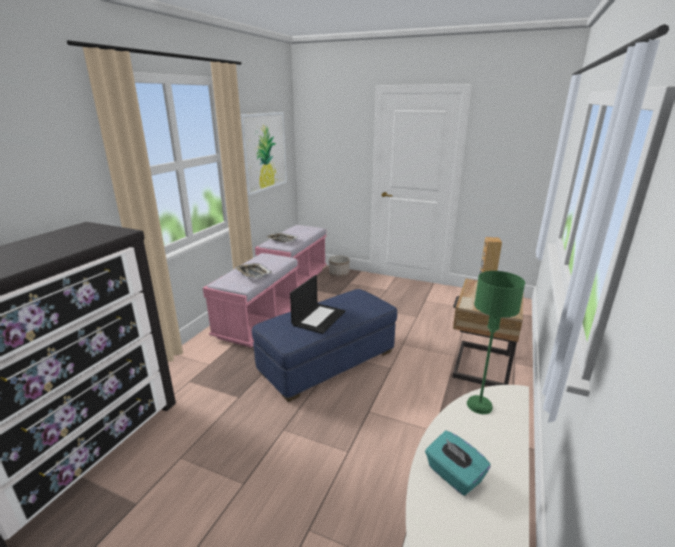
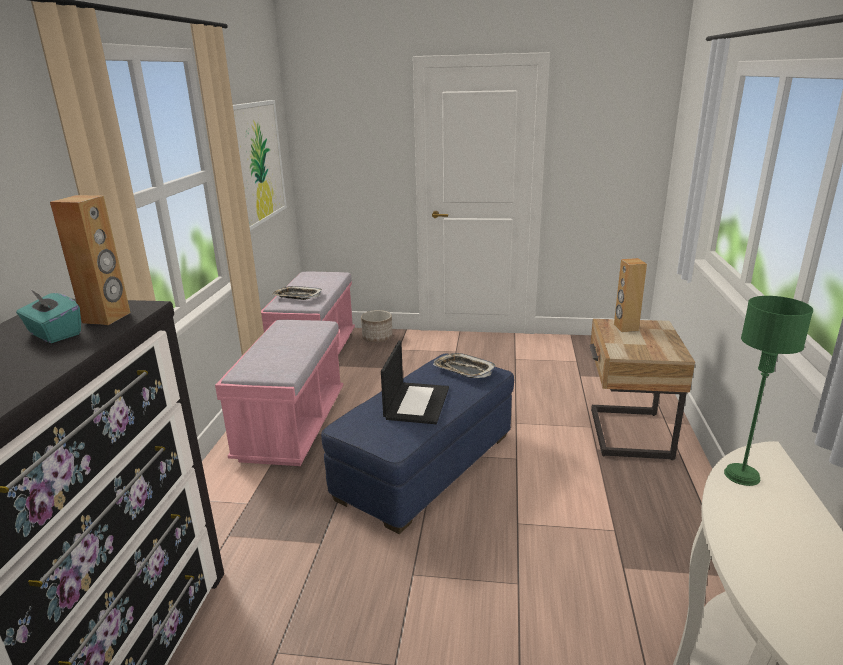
camera: 15 degrees left, 0 degrees up
(99, 235) = (107, 318): none -> brown speaker
(253, 273) = (286, 352): tray -> tray (463, 370)
(453, 475) = (775, 566): turquoise tissue box -> turquoise tissue box (54, 334)

